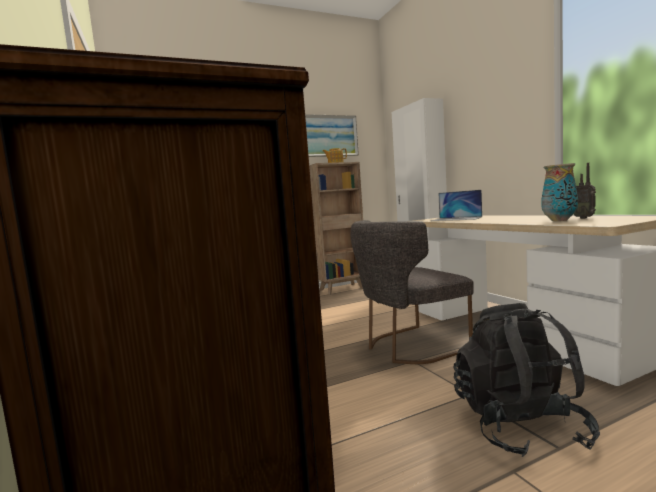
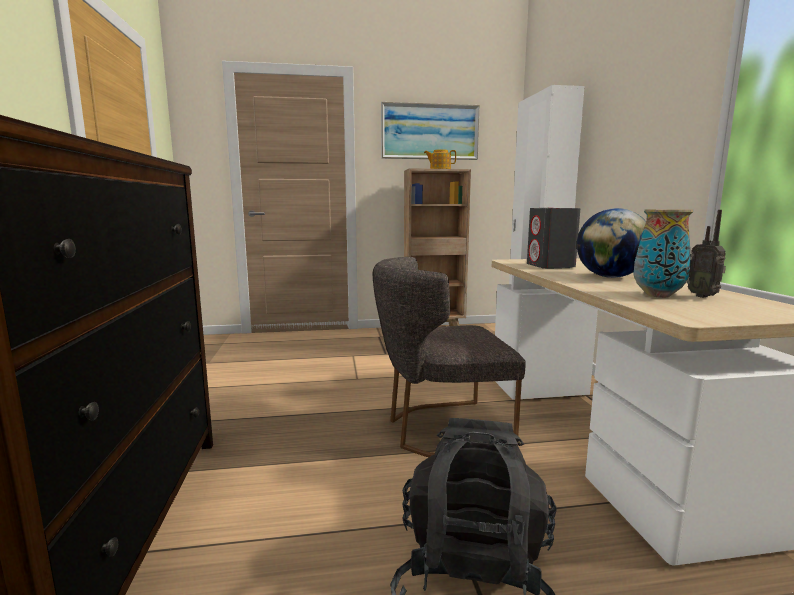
camera: 15 degrees right, 5 degrees up
(456, 219) = (550, 266): laptop -> grey speaker
(508, 218) = (610, 277): none -> globe

